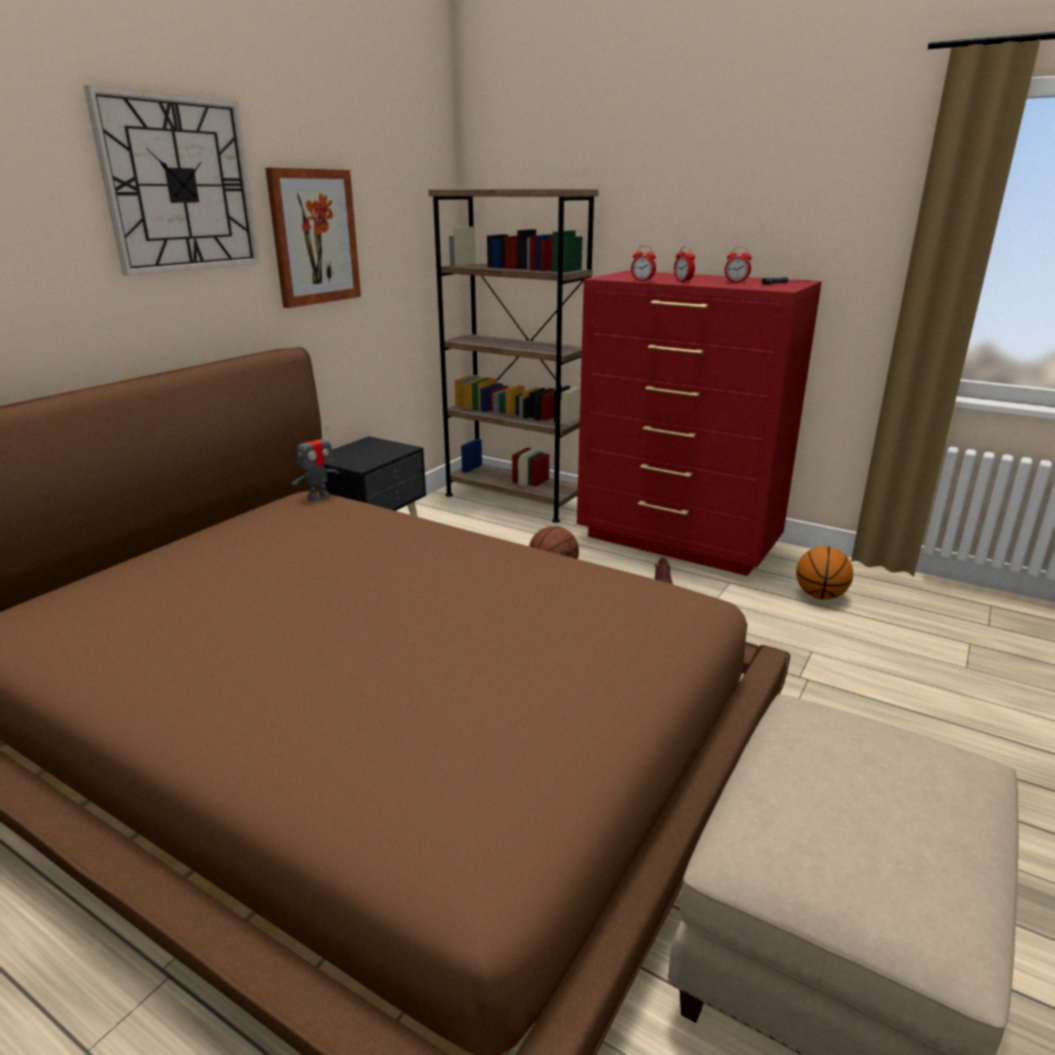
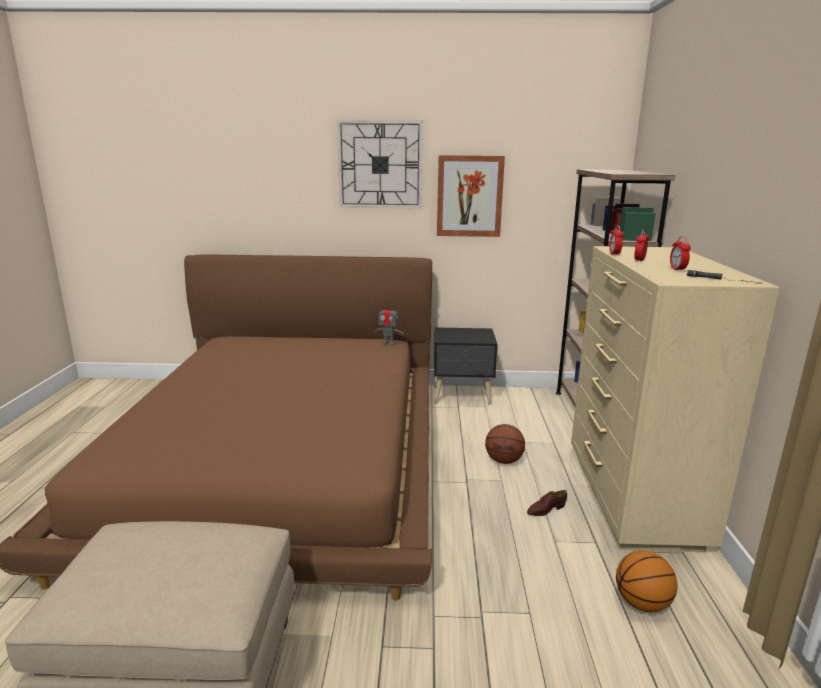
camera: 60 degrees right, 5 degrees down
(678, 541) = (632, 499): red dresser -> beige dresser

